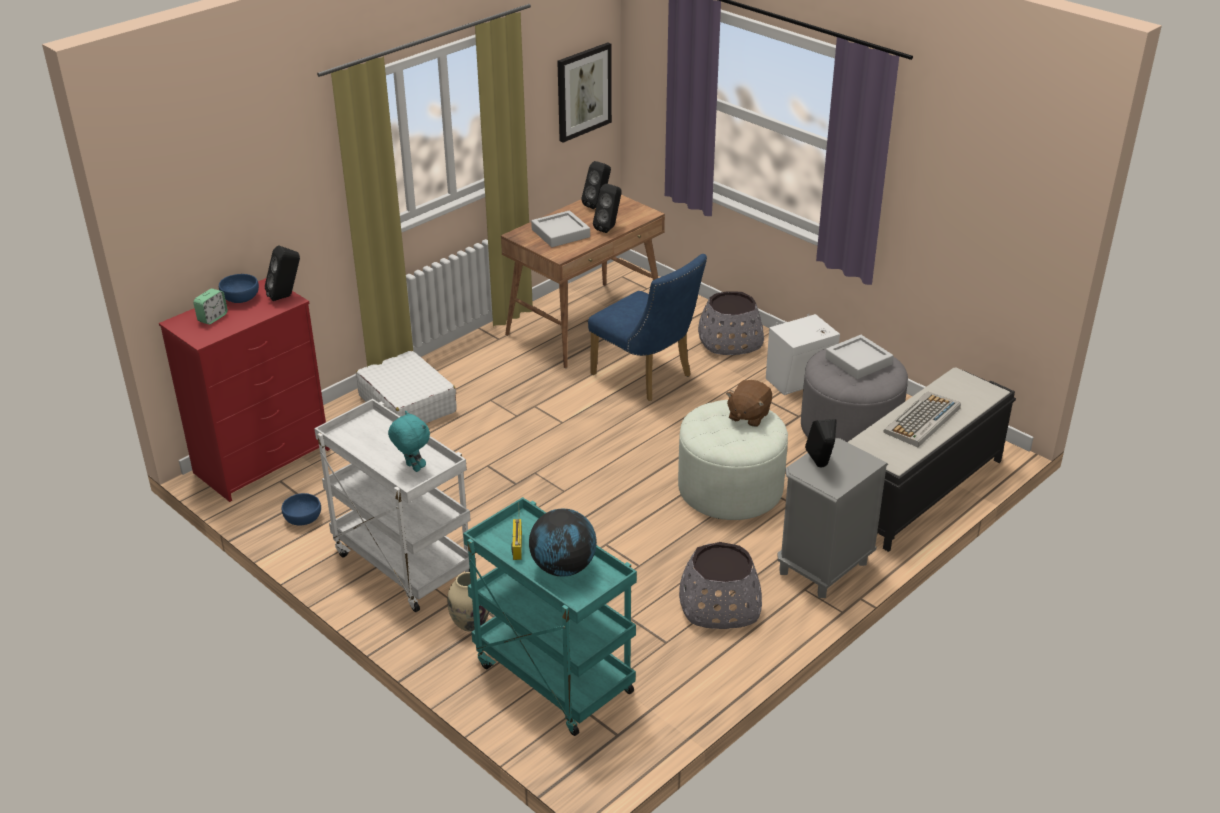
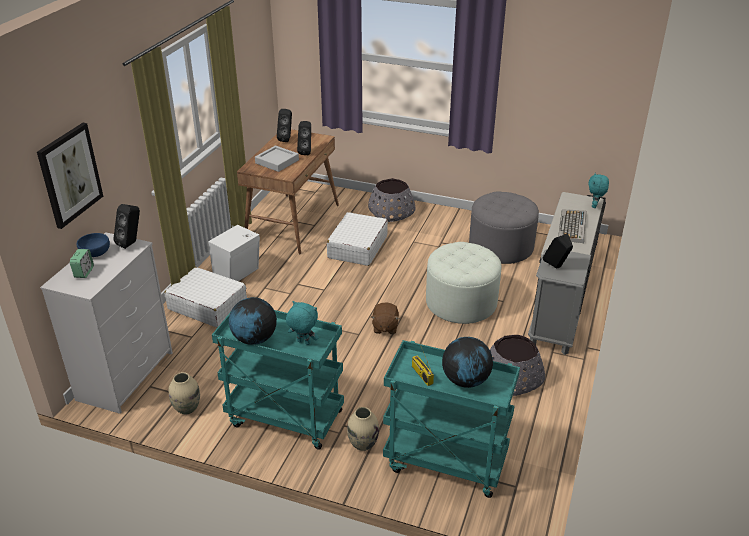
camera: 25 degrees left, 0 degrees up
(263, 460) = (126, 375): red dresser -> white dresser
(302, 518) = (187, 408): blue bowl -> beige vase
(361, 448) = (254, 339): none -> globe
(401, 564) = (284, 418): white cart -> turquoise cart
(583, 91) = (258, 63): picture -> picture (70, 175)
(647, 378) = (357, 247): blue chair -> white suitcase
(748, 416) = (468, 250): brown plush toy -> brown plush toy (385, 327)
(800, 381) = (451, 226): white speaker -> white speaker (238, 273)
(858, 361) = (504, 202): grey tray -> none
(985, 399) = (595, 206): none -> turquoise plush toy

